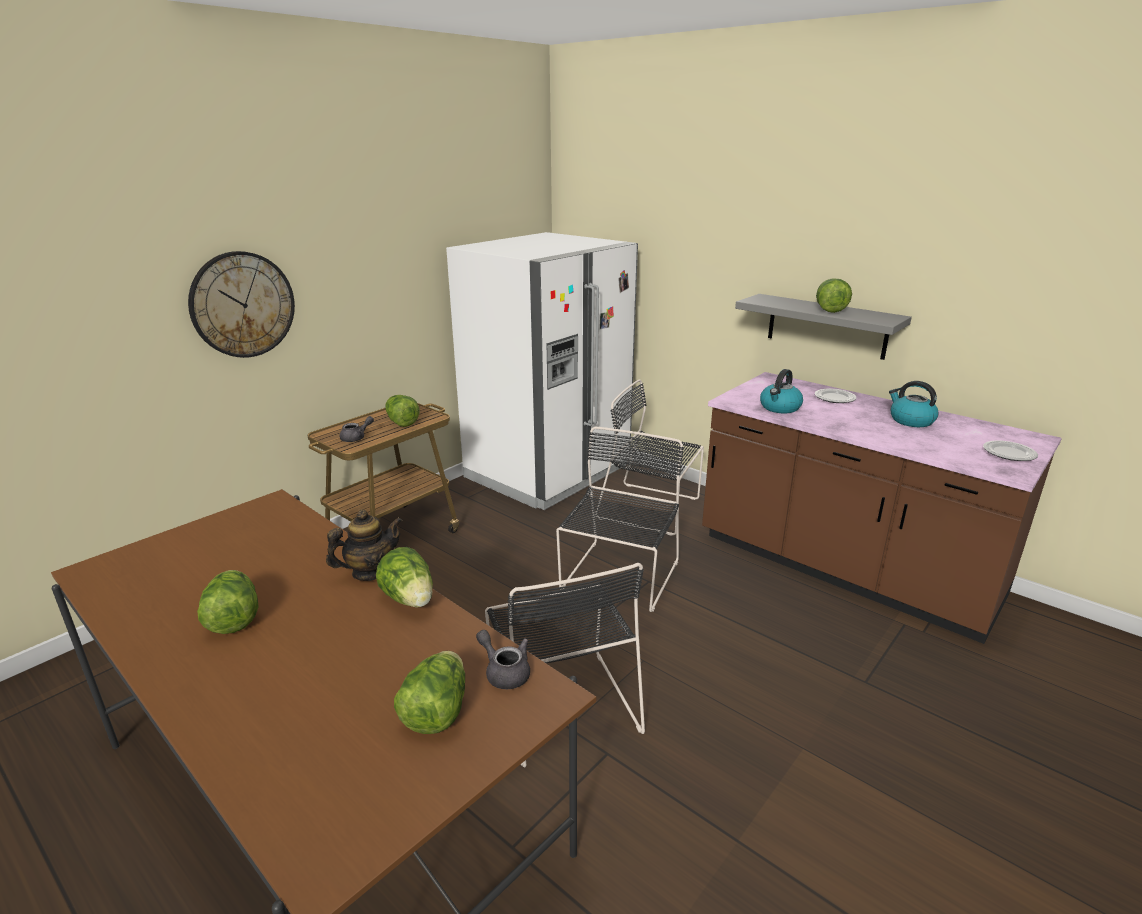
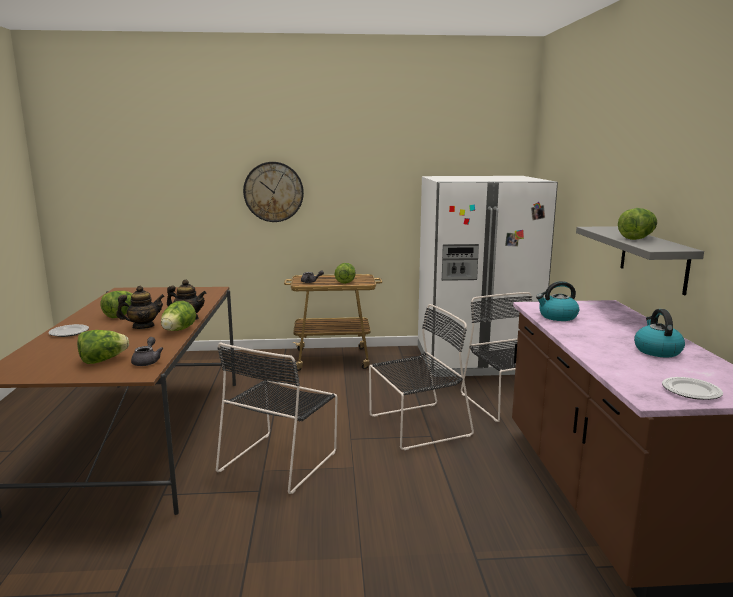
camera: 45 degrees right, 10 degrees down
(335, 620) = (143, 326): none -> teapot
(834, 398) = (627, 324): plate -> plate (69, 332)

